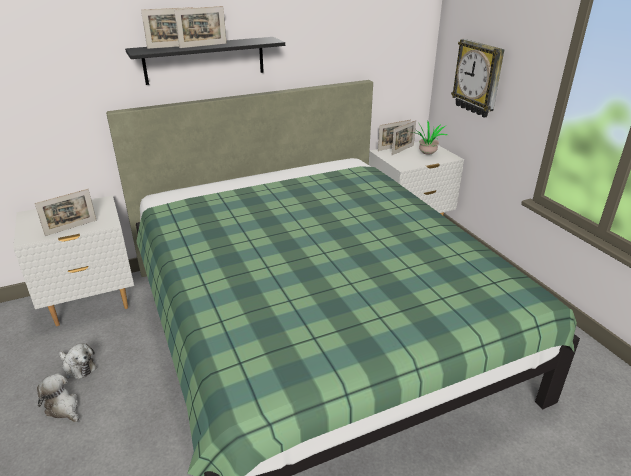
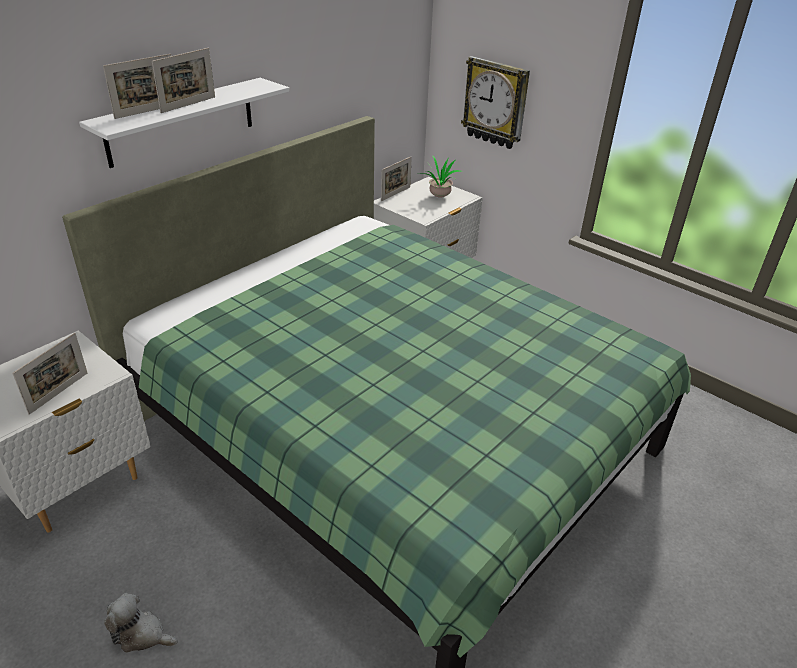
camera: 25 degrees left, 5 degrees up
(78, 367) = (123, 576): plush toy -> none
(205, 60) = (181, 121): black shelf -> white shelf
(402, 150) = (409, 195): picture frame -> none

